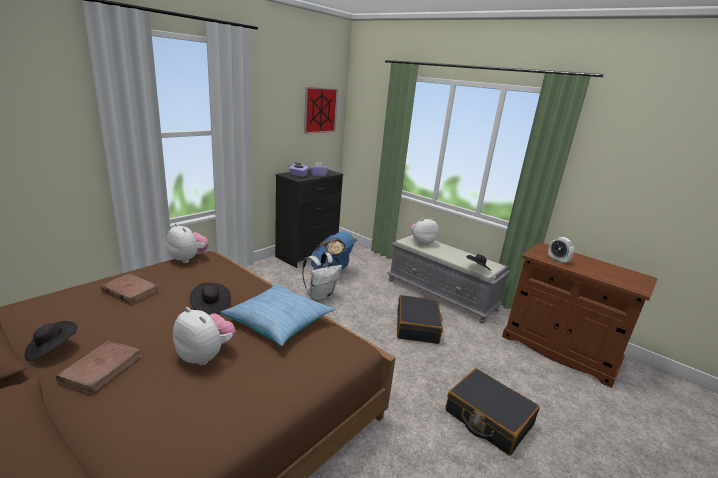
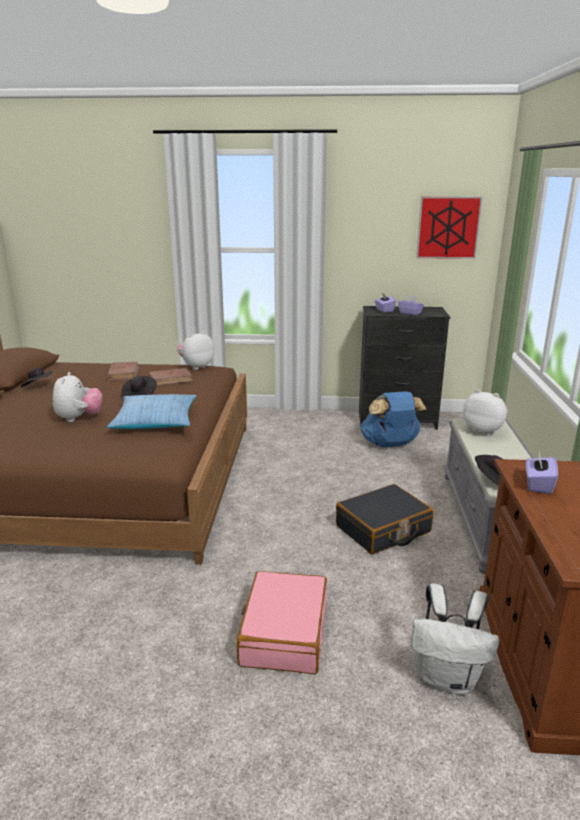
camera: 55 degrees right, 0 degrees up
(102, 369) = (34, 403): brown book -> brown book (171, 379)
(188, 259) = (196, 366): plush toy -> plush toy turned 135 degrees counterclockwise
(320, 296) = (334, 459): white backpack -> white backpack (447, 678)
(488, 418) = (284, 633): black suitcase -> pink suitcase
(558, 260) = (538, 485): alarm clock -> purple tissue box

